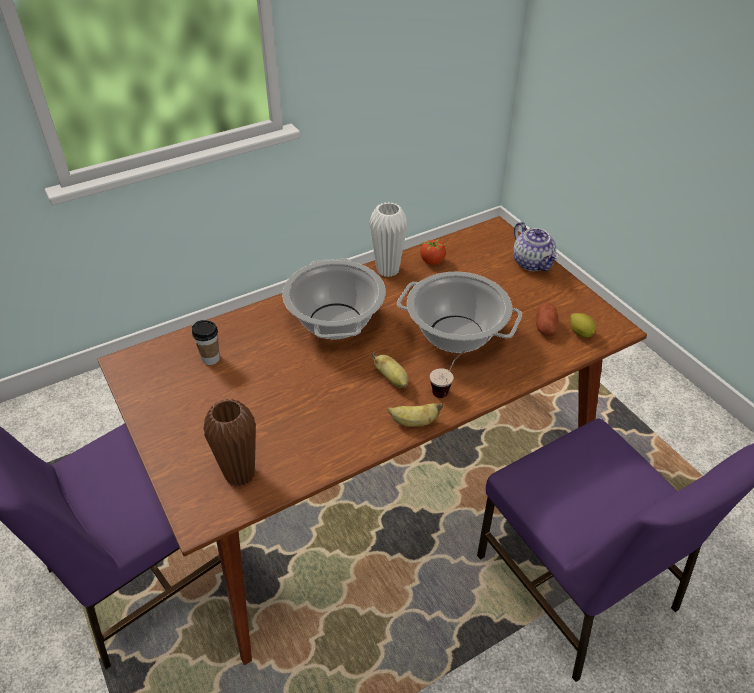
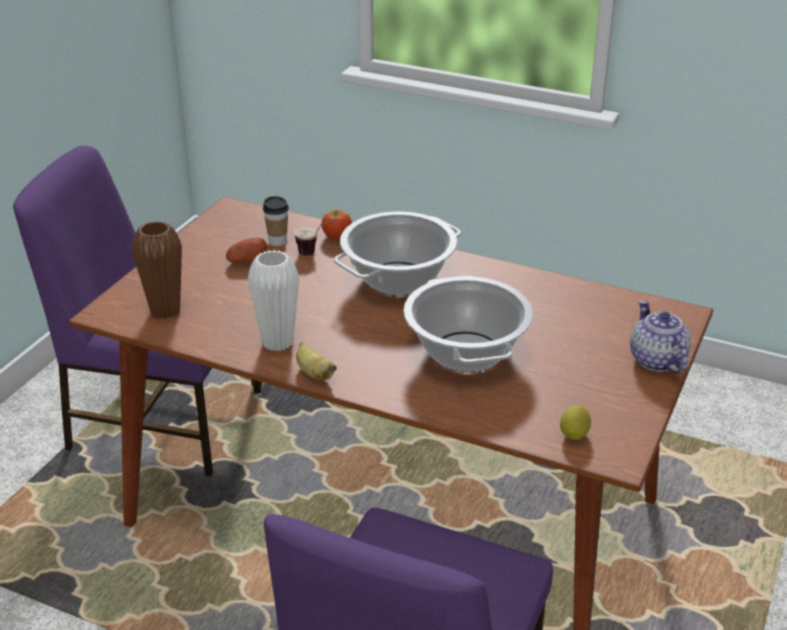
camera: 55 degrees right, 10 degrees down
(387, 270) = (512, 276): white vase -> white vase (277, 342)
(392, 379) = (357, 340): banana -> none
(432, 261) = (564, 296): tomato -> tomato (337, 236)
(446, 388) = (381, 375): cup -> cup (316, 253)
(533, 263) = (656, 360): teapot -> teapot turned 135 degrees clockwise
(545, 327) = (553, 405): potato -> potato (247, 260)

